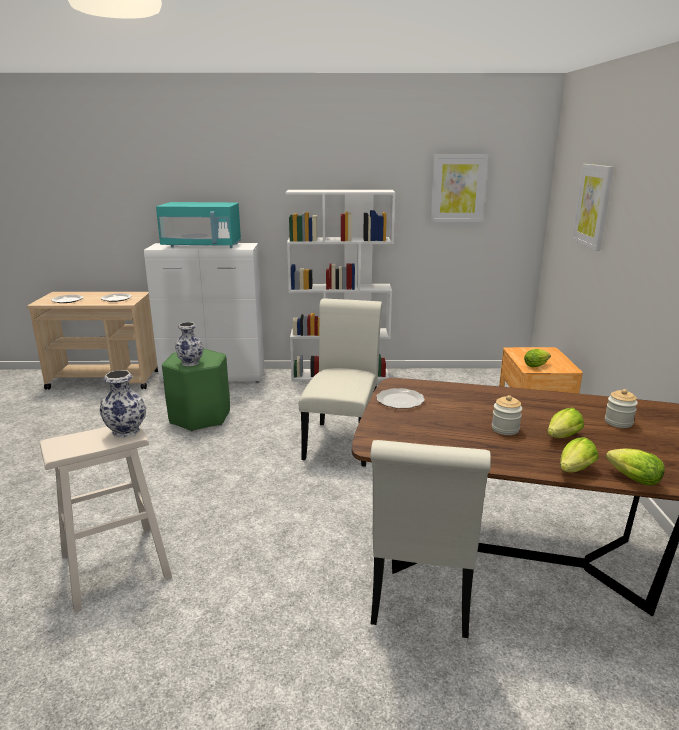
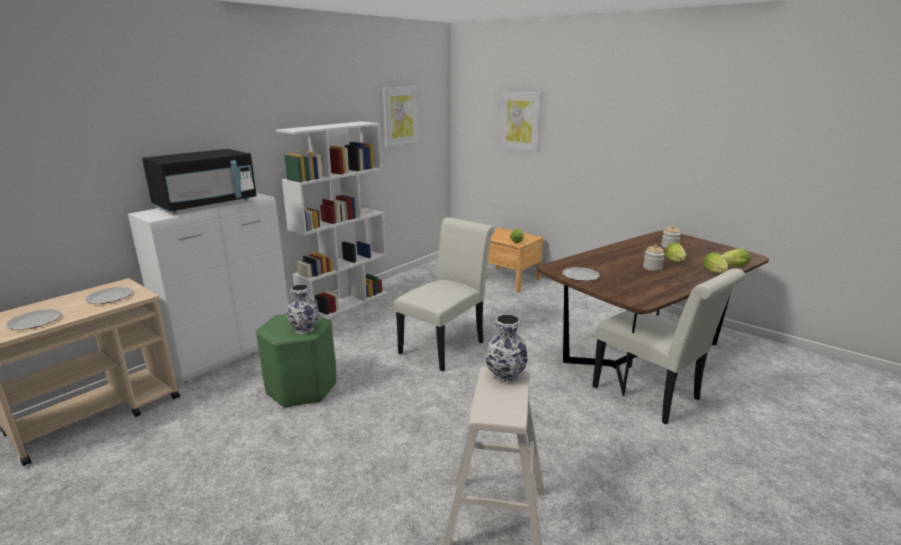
camera: 50 degrees left, 0 degrees up
(202, 246) = (206, 205): turquoise microwave -> black microwave
(342, 440) = (445, 345): white chair -> white chair turned 75 degrees clockwise

